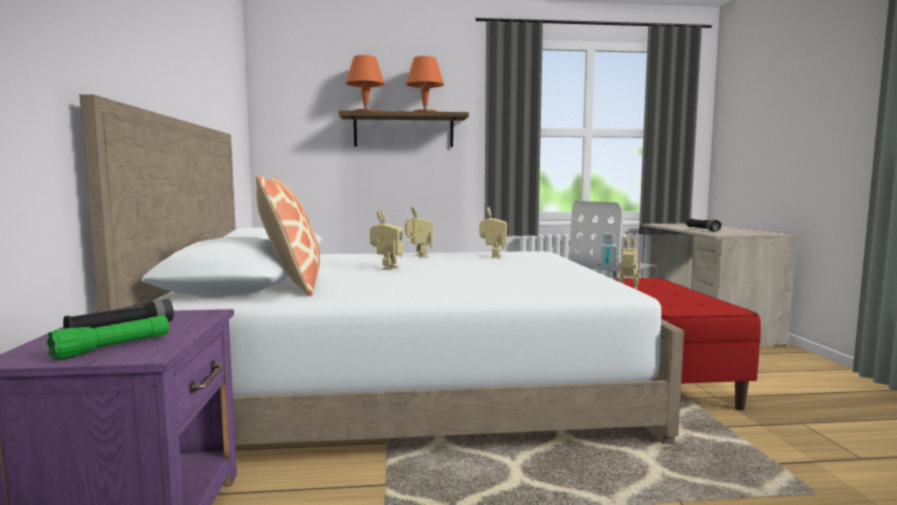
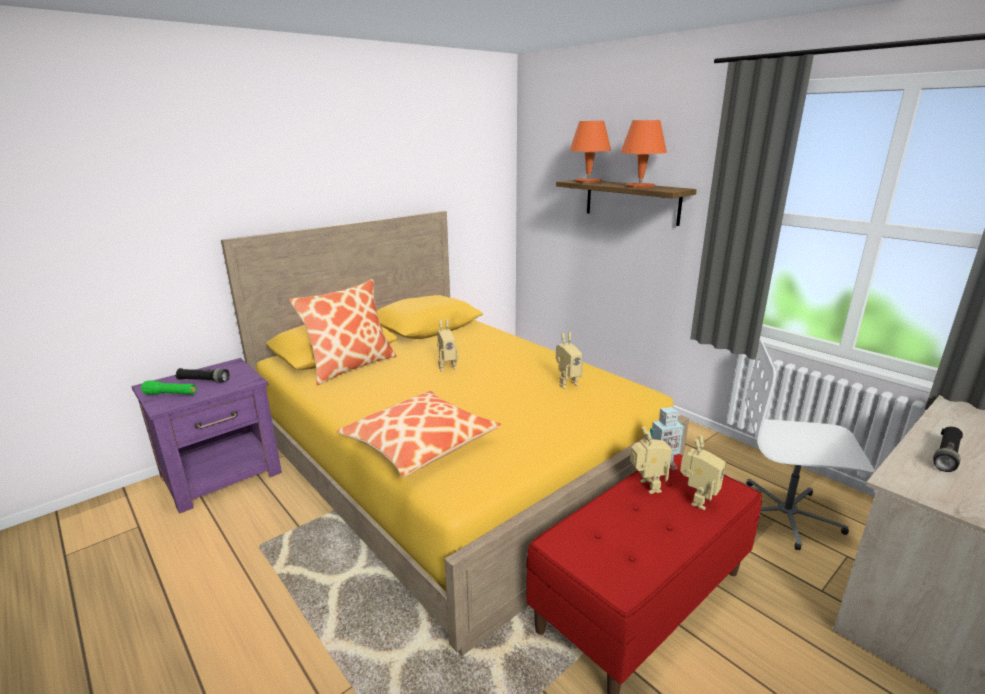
camera: 55 degrees right, 15 degrees up
(403, 385) = (453, 464): white bed -> yellow bed
(419, 256) = (522, 357): toy robot -> toy robot (697, 500)
(524, 287) = (420, 443): none -> pillow

